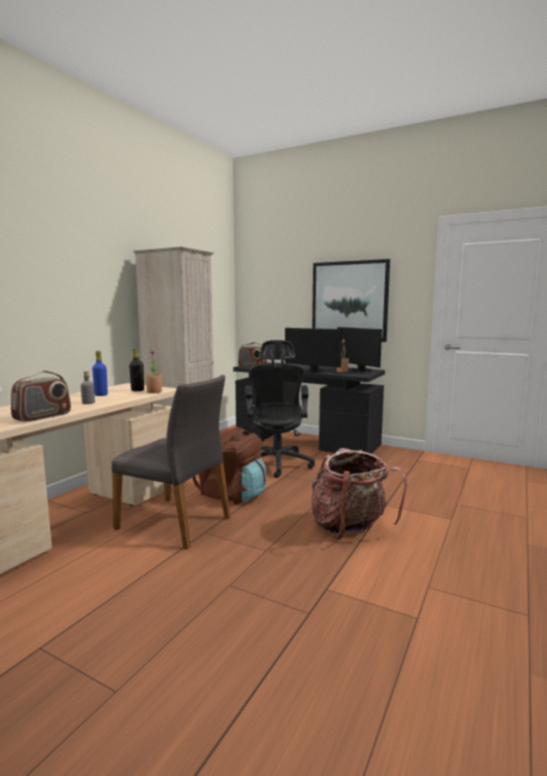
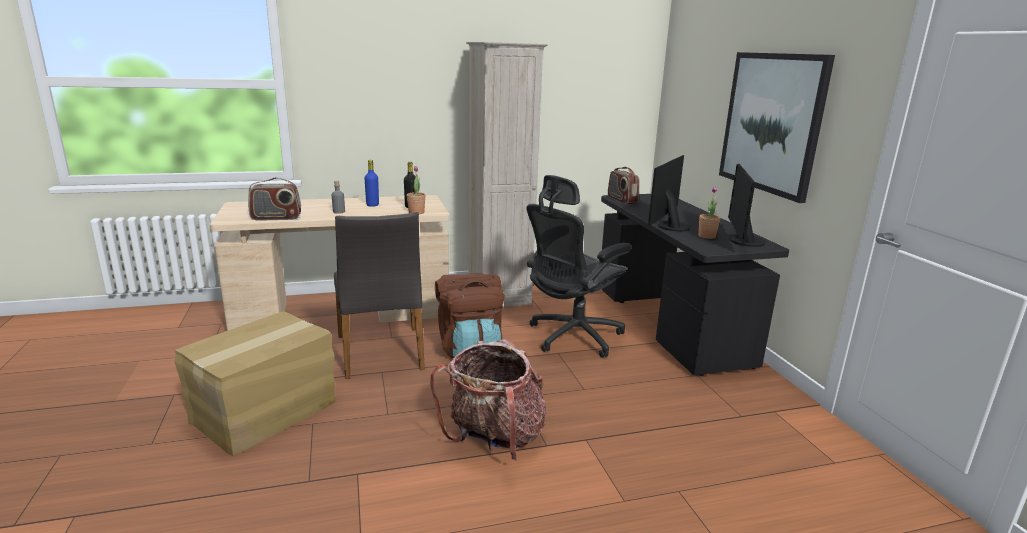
camera: 45 degrees right, 10 degrees up
(174, 602) = (265, 412): none -> cardboard box
(314, 371) = (670, 226): monitor -> monitor turned 45 degrees clockwise

